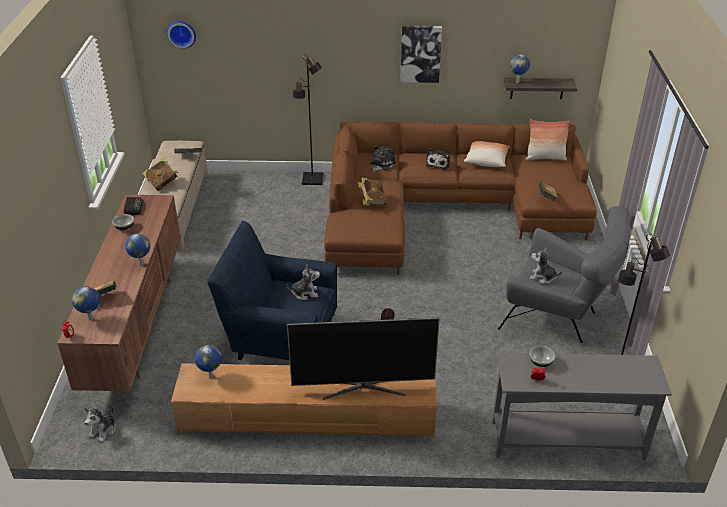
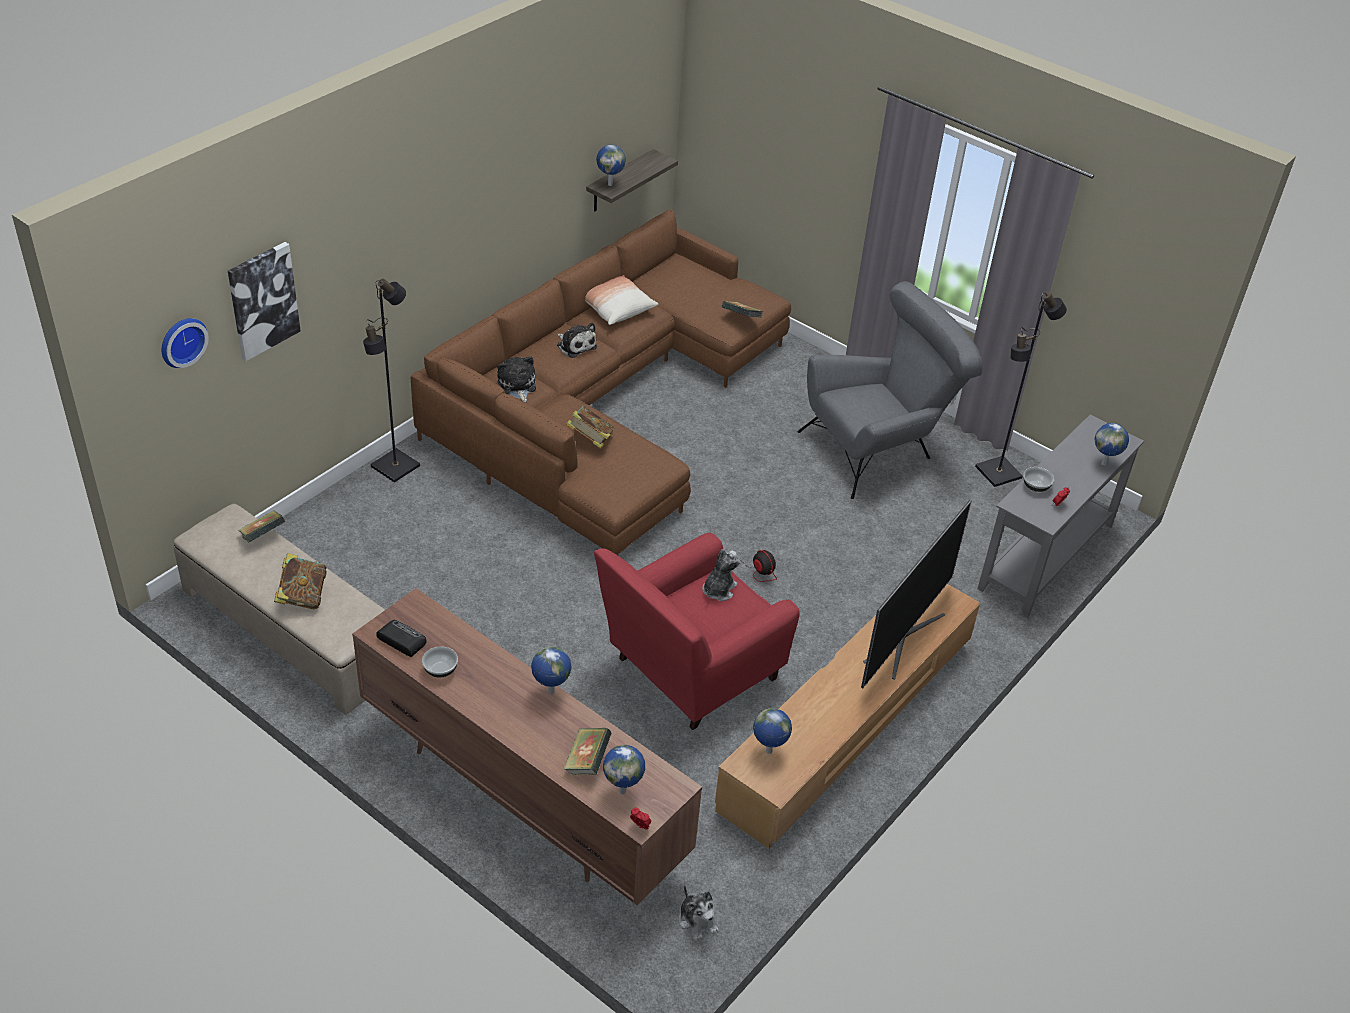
camera: 55 degrees left, 5 degrees up
(281, 338) = (691, 672): blue armchair -> red armchair
(420, 54) = (496, 202): picture -> picture (263, 300)
(542, 277) = (867, 409): plush toy -> none
(545, 158) = (662, 269): pillow -> none
(614, 384) = (1104, 463): none -> globe

